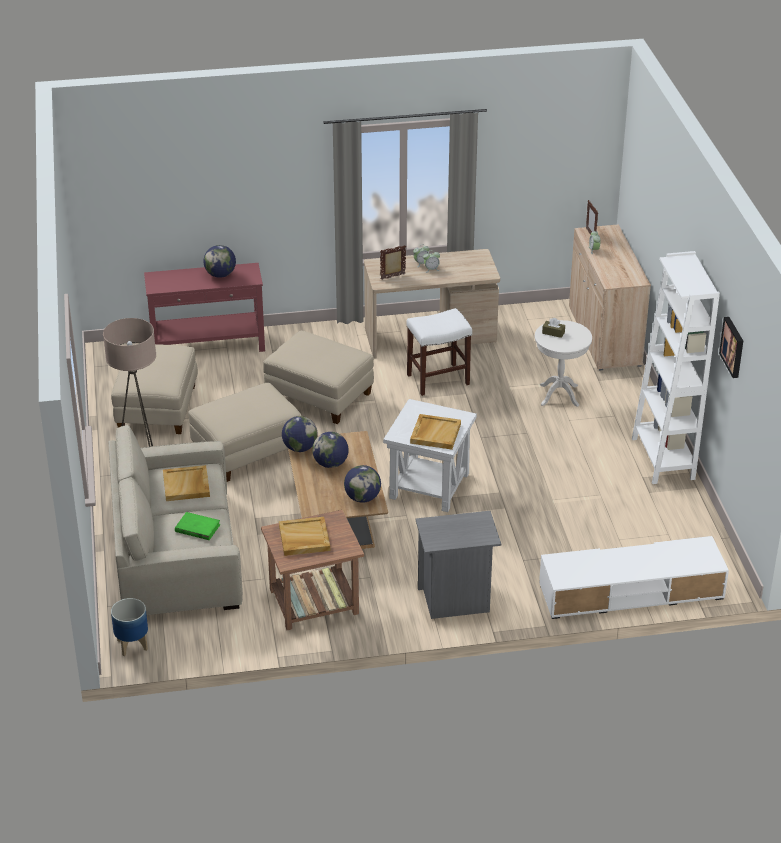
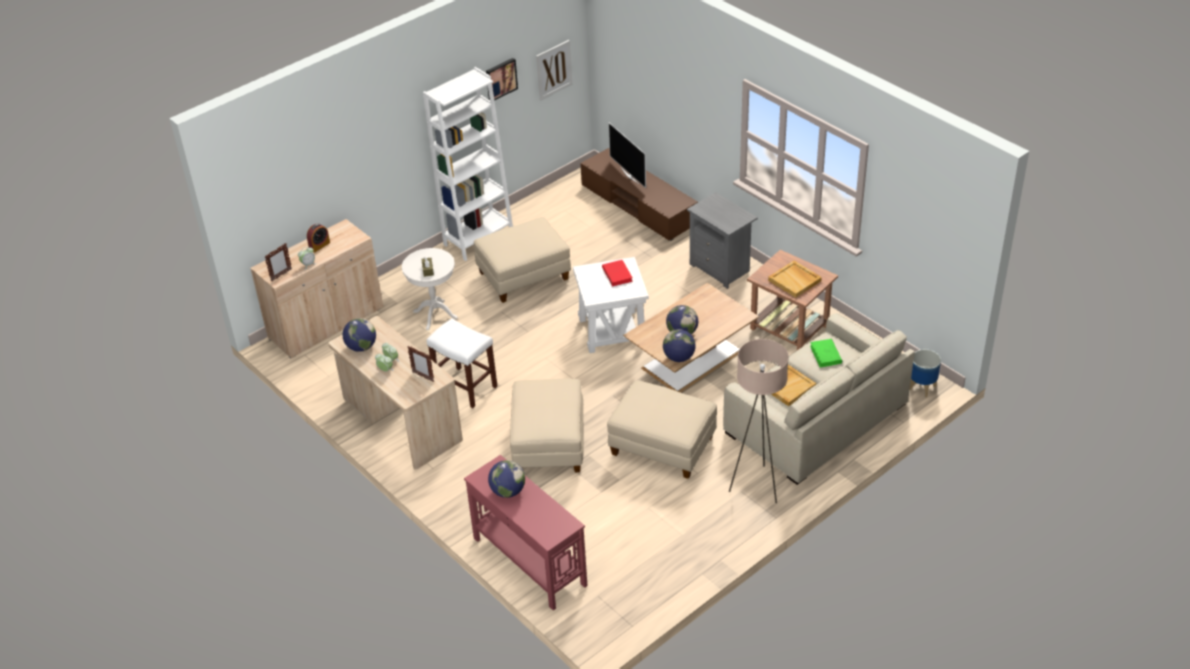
camera: 120 degrees left, 5 degrees up
(158, 409) = (656, 537): beige ottoman -> beige ottoman (523, 276)
(362, 498) = (704, 300): globe -> globe (361, 347)
(435, 433) = (617, 274): beige tray -> red book
(618, 262) = (319, 245): none -> alarm clock
(631, 591) = (638, 205): white tv stand -> brown tv stand
(652, 561) = (630, 175): none -> television
(759, 418) = (553, 69): none -> picture

